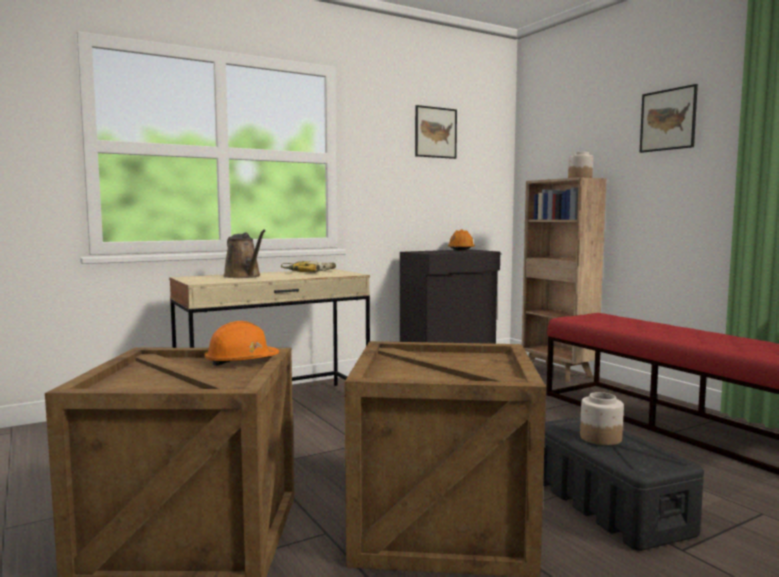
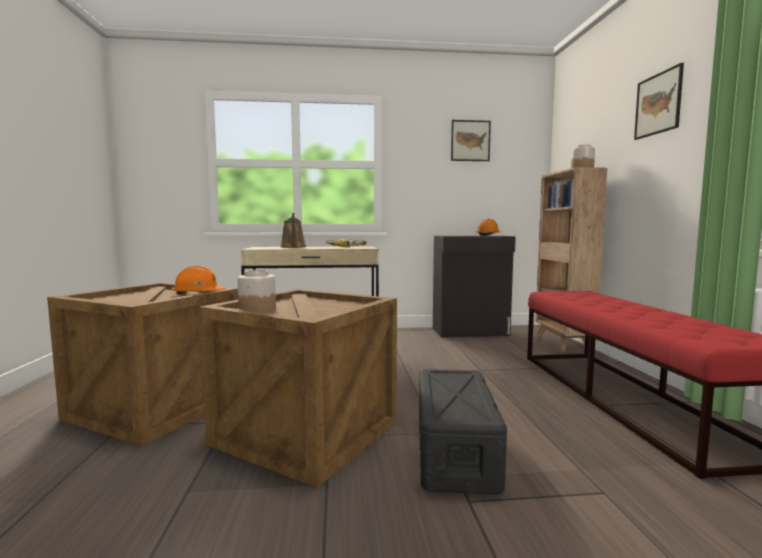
camera: 25 degrees right, 0 degrees up
(600, 438) = (451, 387): jar -> jar (257, 309)

